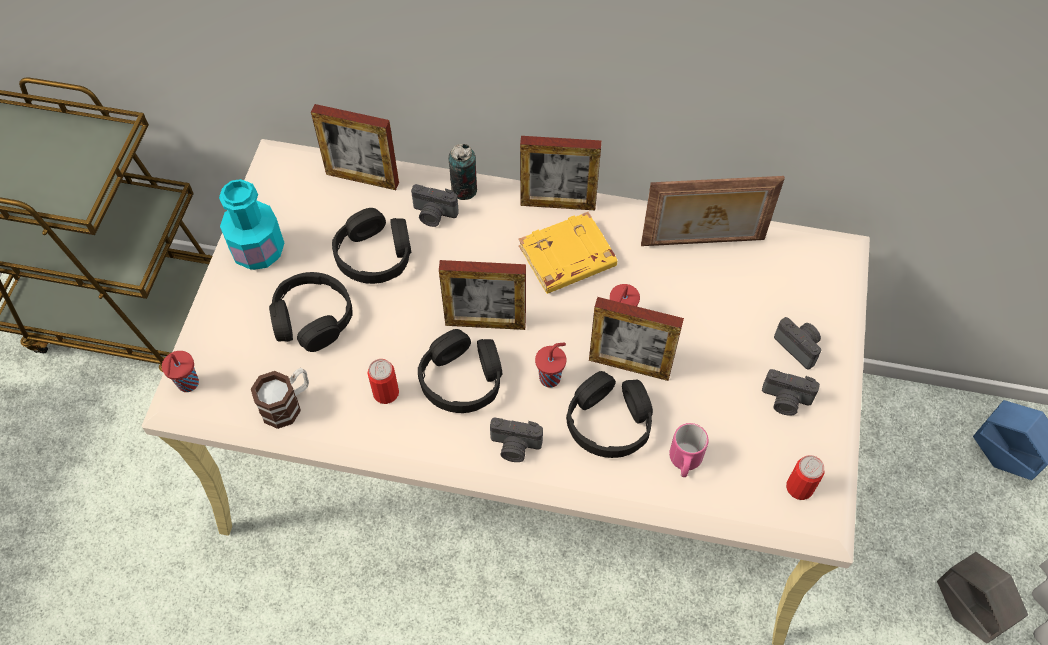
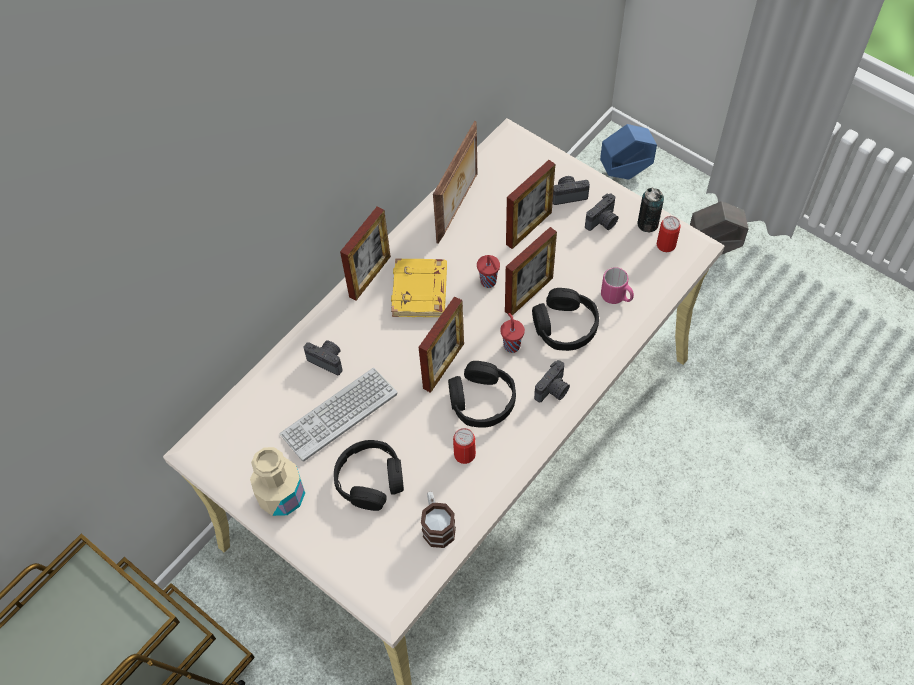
camera: 60 degrees left, 0 degrees up
(187, 384) = (378, 592): red cup -> none
(258, 250) = (282, 496): turquoise bottle -> beige bottle
(362, 178) = (260, 395): picture frame -> picture frame (528, 228)
(375, 255) = (339, 414): black headphones -> keyboard
(433, 215) = (327, 360): camera -> camera turned 105 degrees counterclockwise
(464, 190) = (318, 330): can -> can (647, 224)

